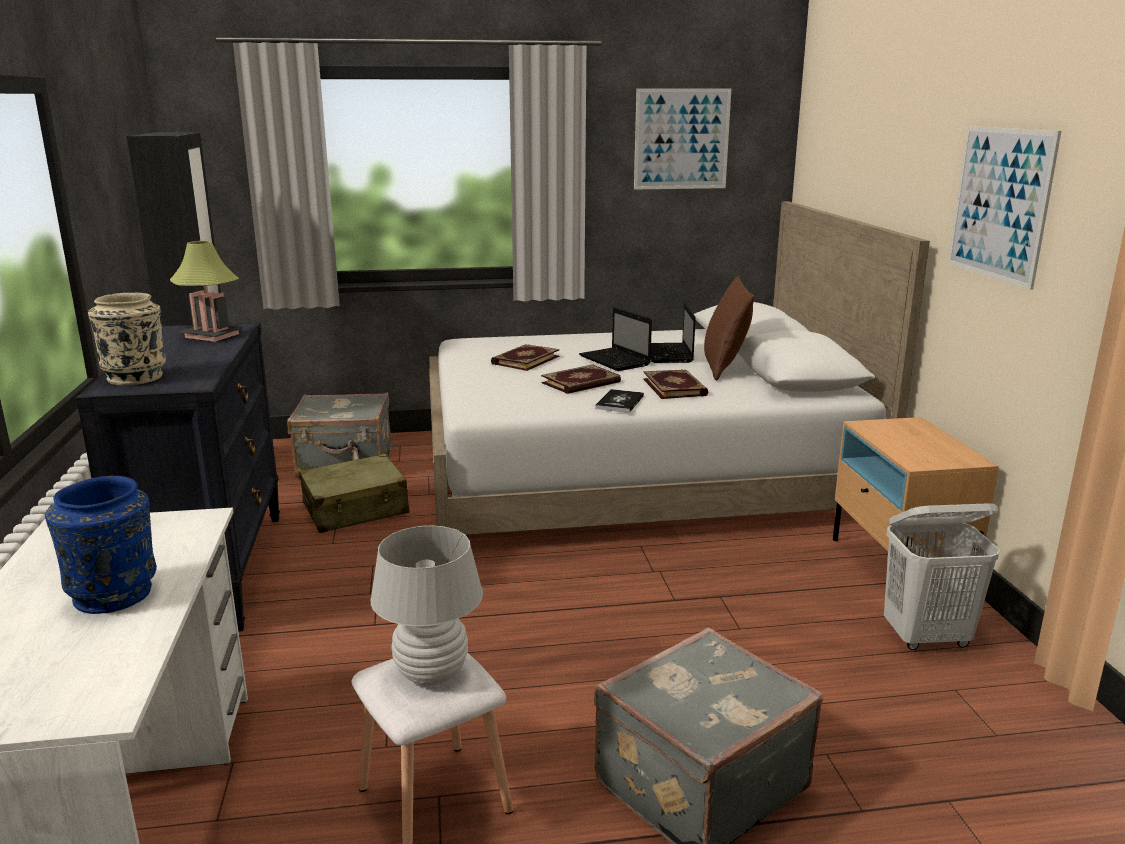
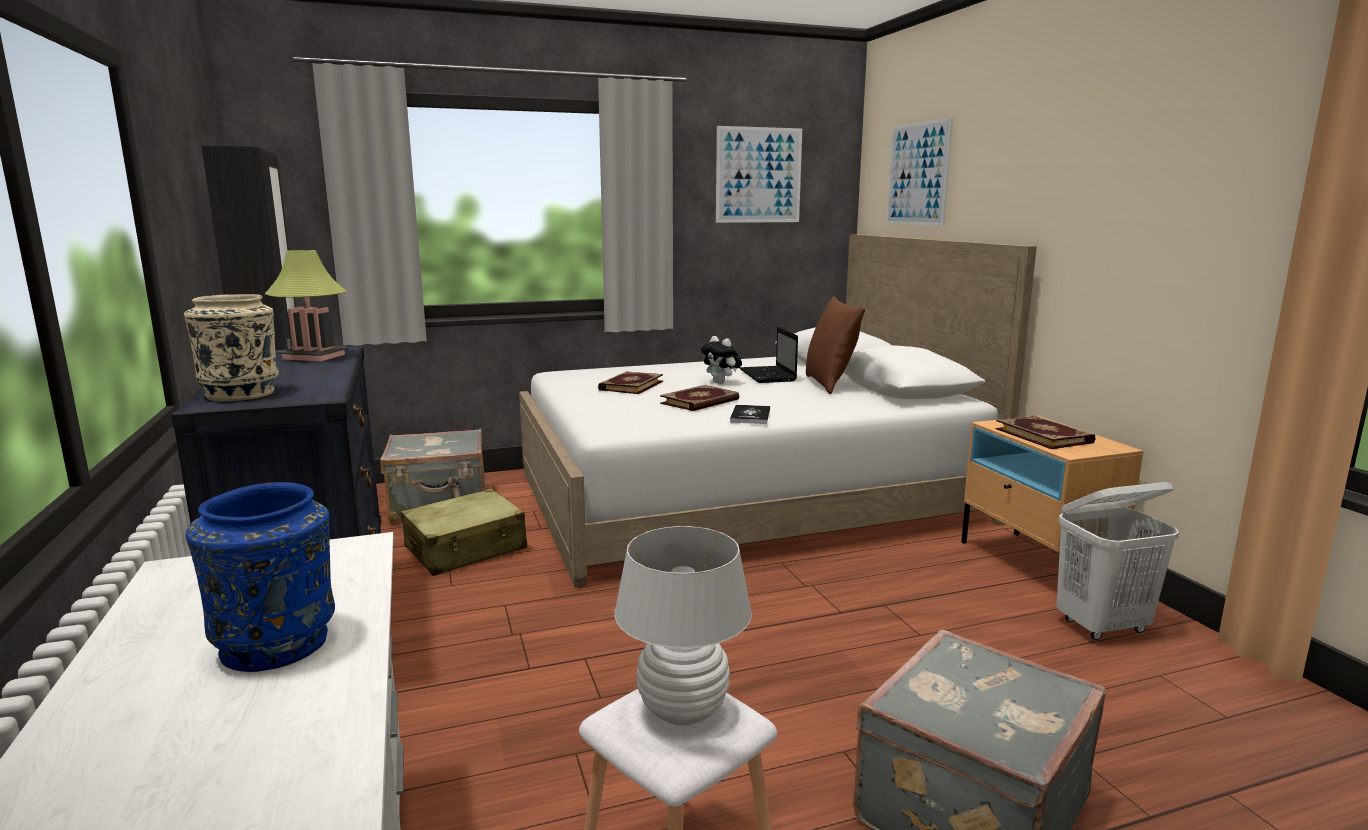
camera: 10 degrees left, 5 degrees down
(616, 361) = (721, 383): laptop -> plush toy
(675, 387) = (795, 401): book -> book (1044, 435)
(1000, 204) = (1121, 200): picture -> picture (917, 174)

